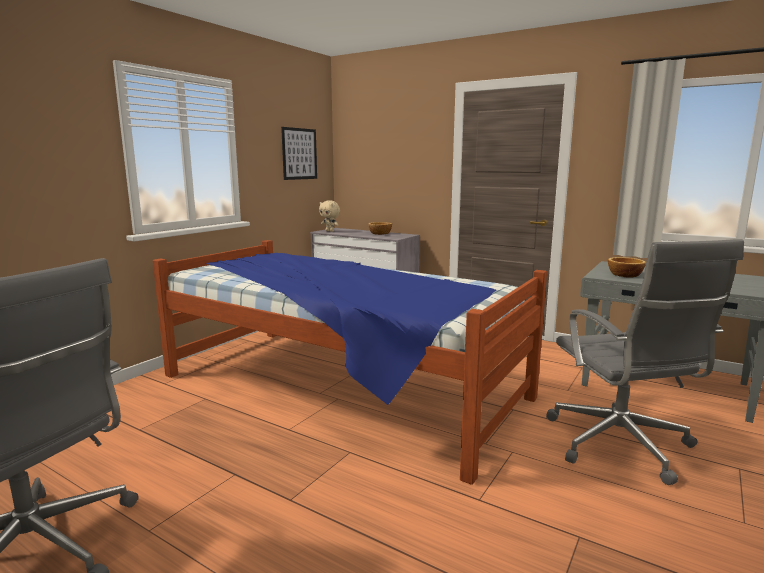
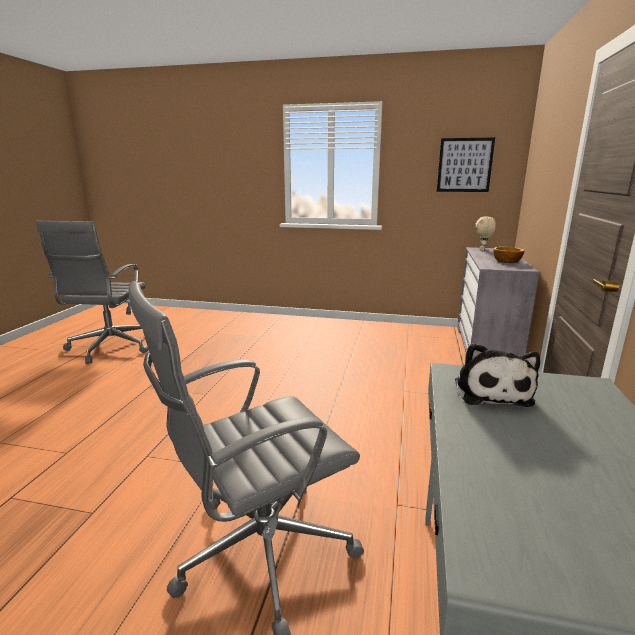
camera: 70 degrees right, 5 degrees up
(340, 387) = (304, 371): bed -> none
(624, 275) = (491, 391): bowl -> plush toy

